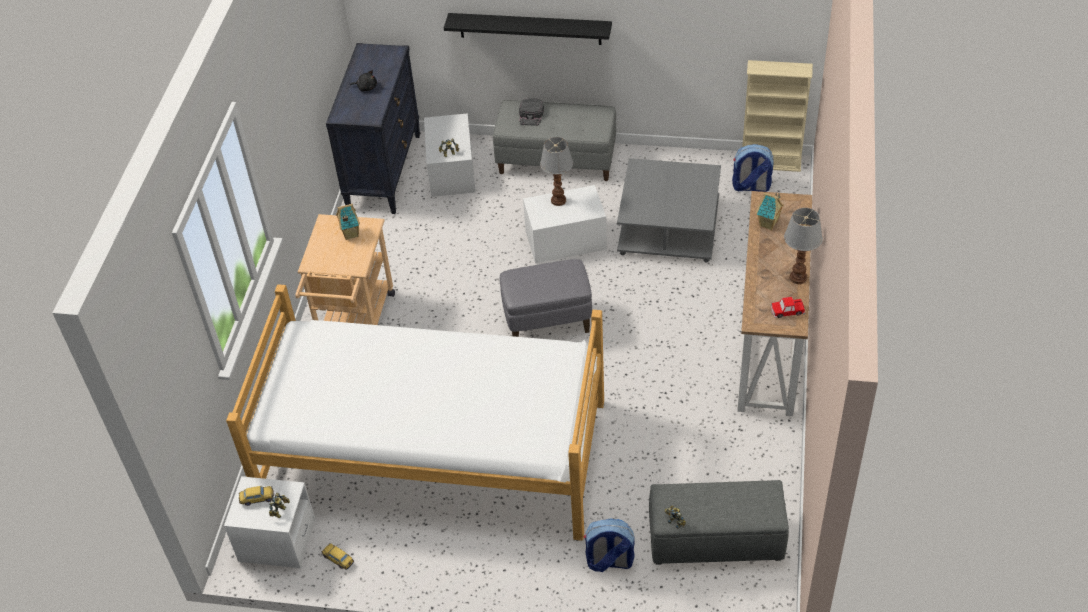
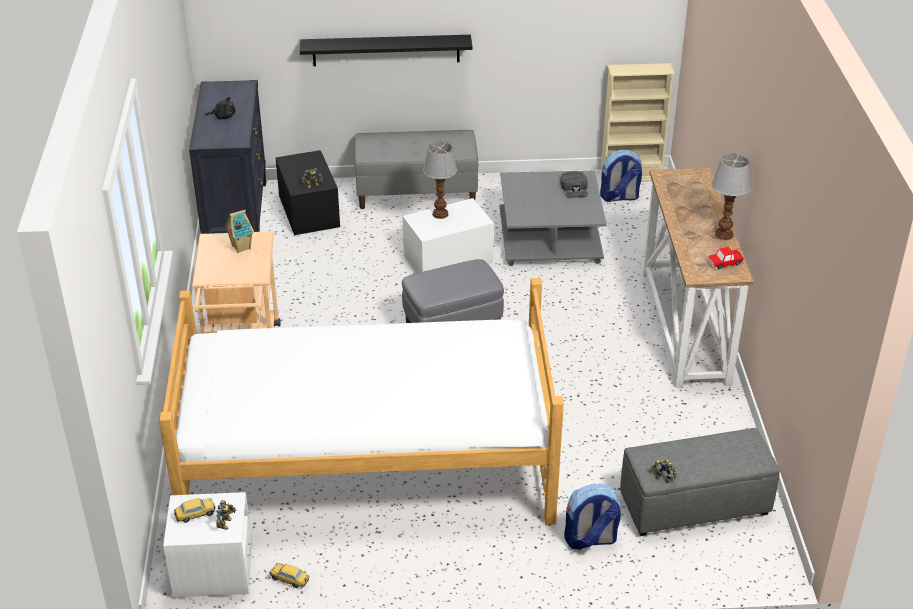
camera: 15 degrees left, 10 degrees down
(451, 171) = (309, 211): white storage box -> black storage box
(531, 115) = (390, 143): black cap -> black cap (574, 188)
(768, 224) = (677, 195): toy house -> none

